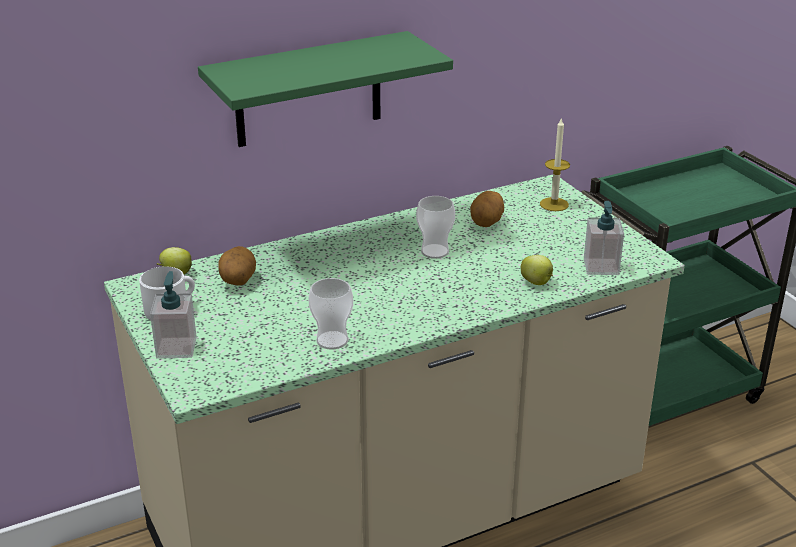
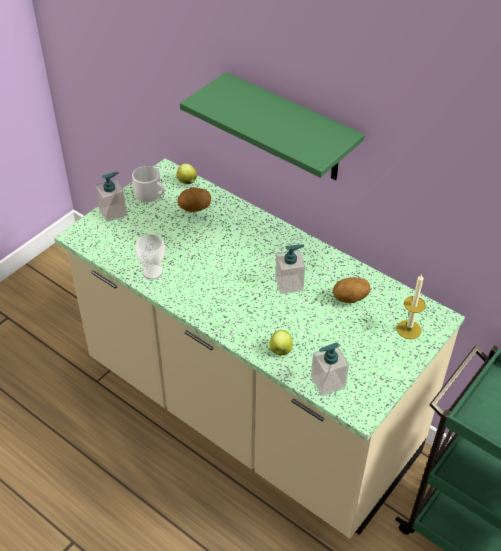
camera: 65 degrees right, 15 degrees up
(435, 251) = (289, 284): cup -> soap dispenser

